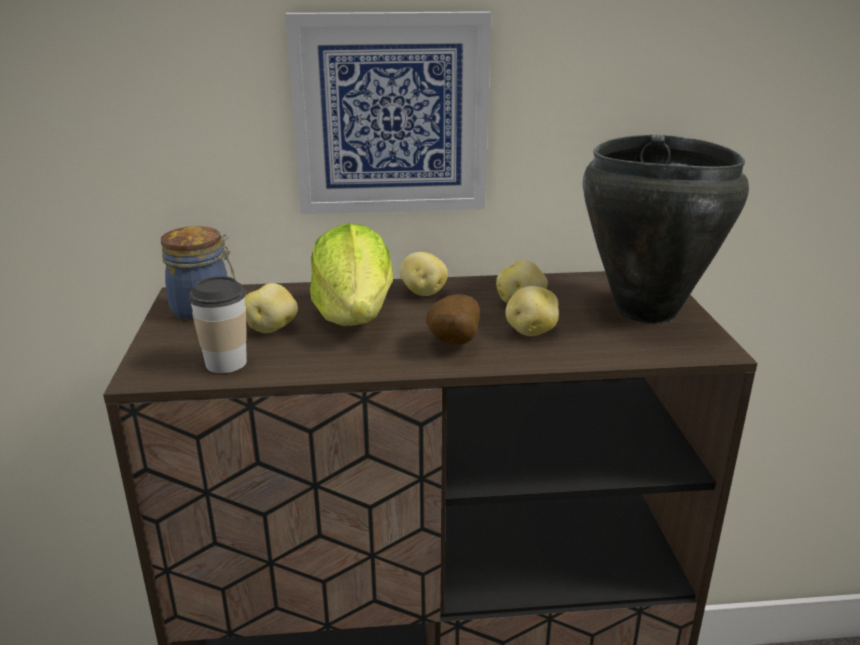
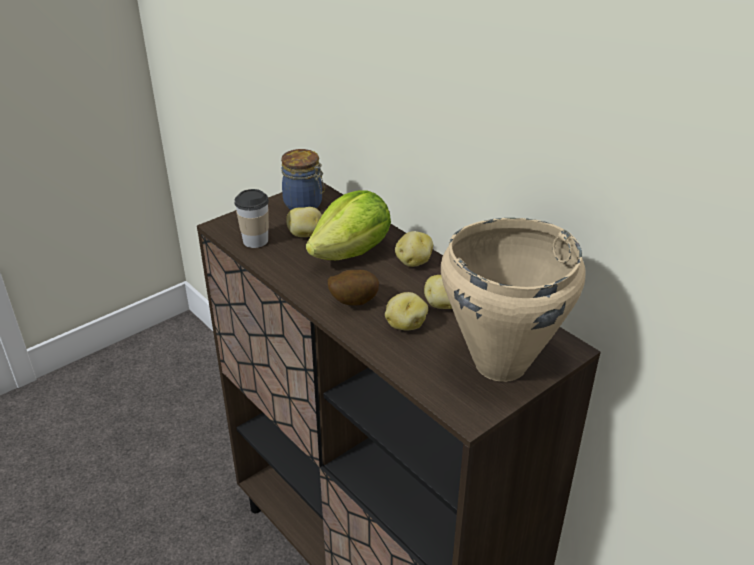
camera: 55 degrees right, 10 degrees up
(391, 115) = (437, 126): picture -> none
(645, 310) = (499, 364): black cooking pot -> beige cooking pot

